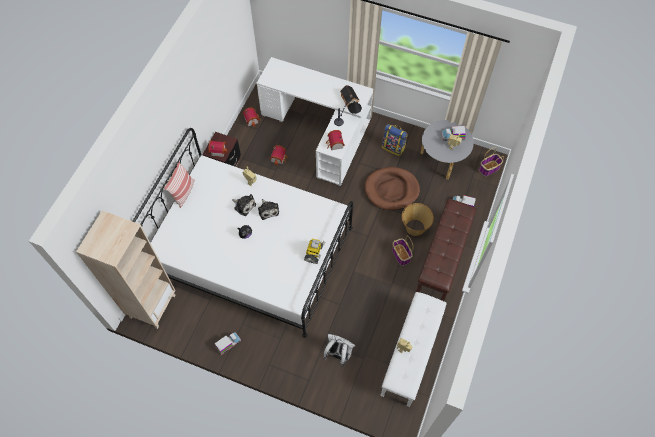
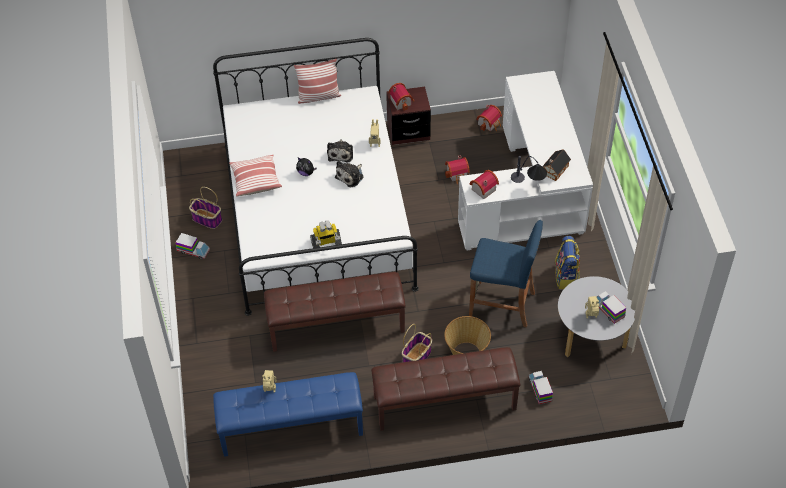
camera: 60 degrees right, 10 degrees down
(152, 306) = (195, 165): beige bookcase -> none
(229, 268) = (255, 180): none -> pillow
(338, 354) = (245, 356): white backpack -> none
(349, 287) = (336, 325): none -> brown bench
(391, 190) = (501, 304): brown dog bed -> blue stool
(411, 354) = (291, 428): white bench -> blue bench
(489, 168) = (620, 395): basket -> basket (206, 219)

